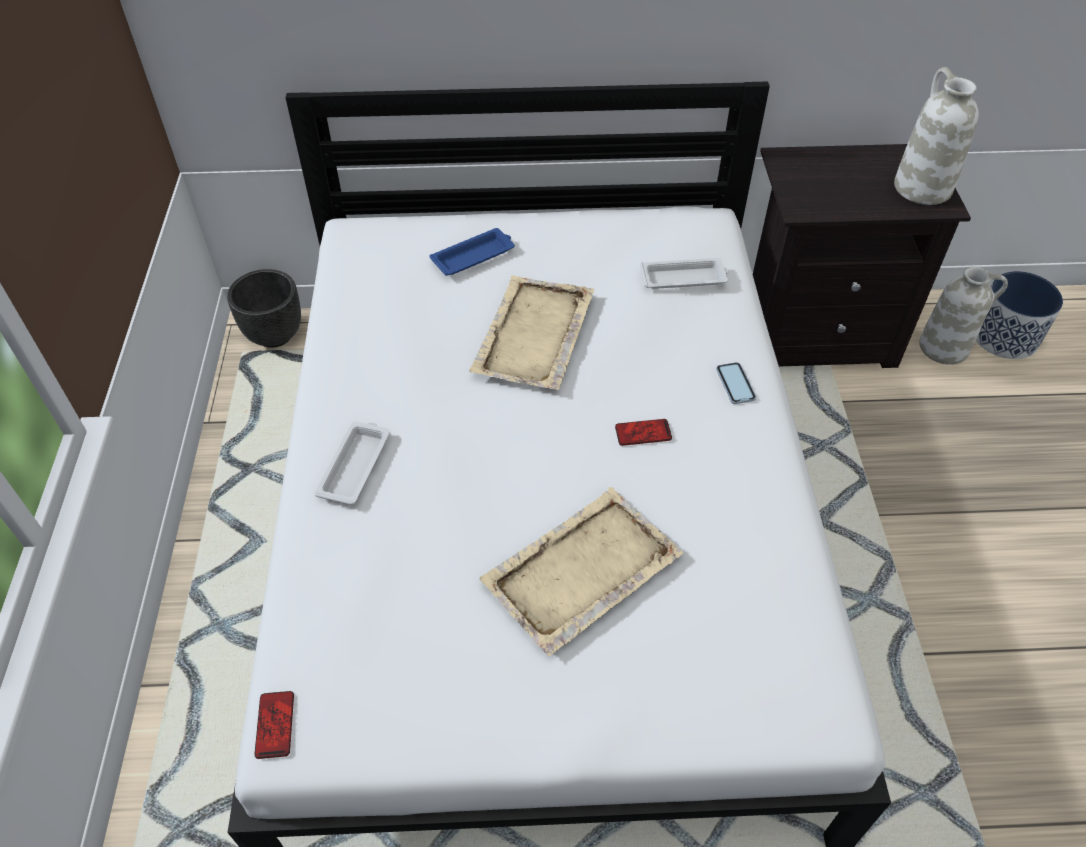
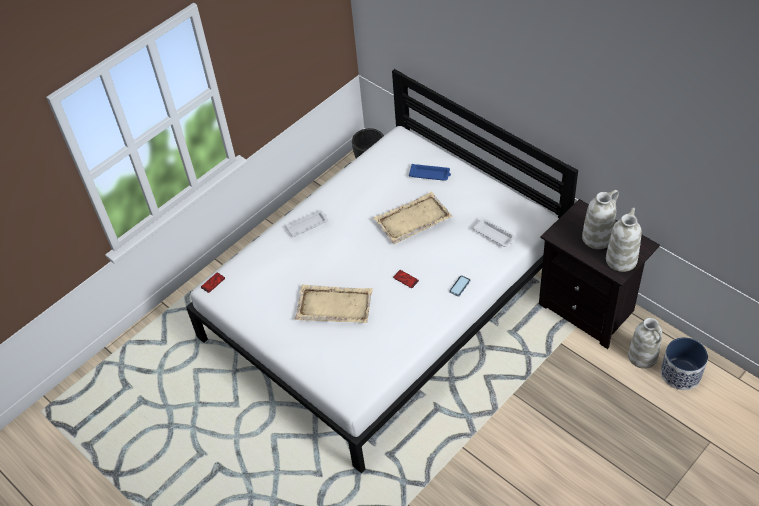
camera: 50 degrees right, 0 degrees up
(854, 179) = (597, 237): none -> white vase

